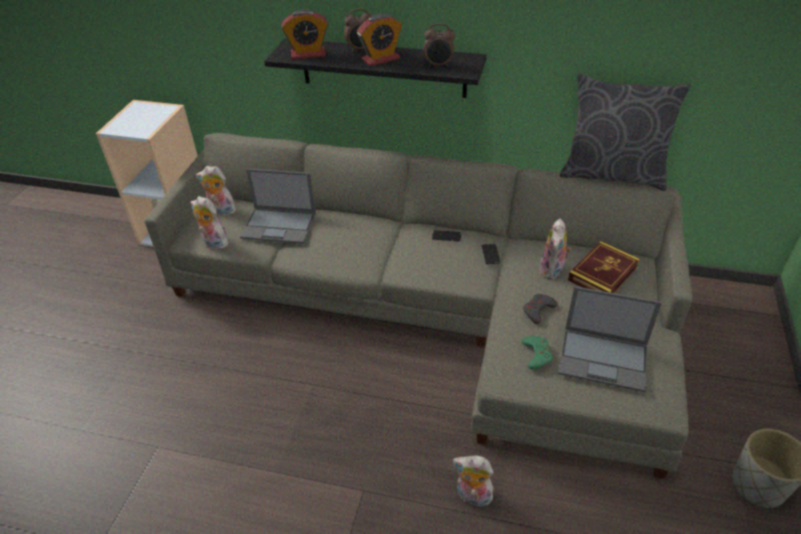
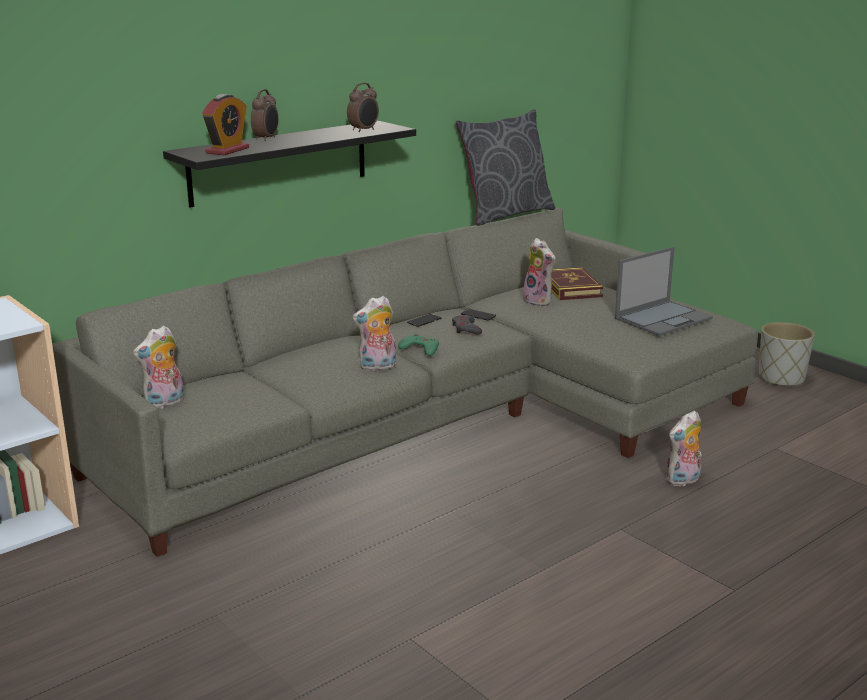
camera: 55 degrees left, 20 degrees down
(213, 243) = (218, 422): plush toy -> plush toy (377, 367)
(280, 225) = (260, 380): laptop -> none
(381, 59) = (305, 138): alarm clock -> none
(536, 354) = (627, 336): green game controller -> green game controller (420, 349)
(538, 310) = (579, 319): grey game controller -> grey game controller (466, 329)

